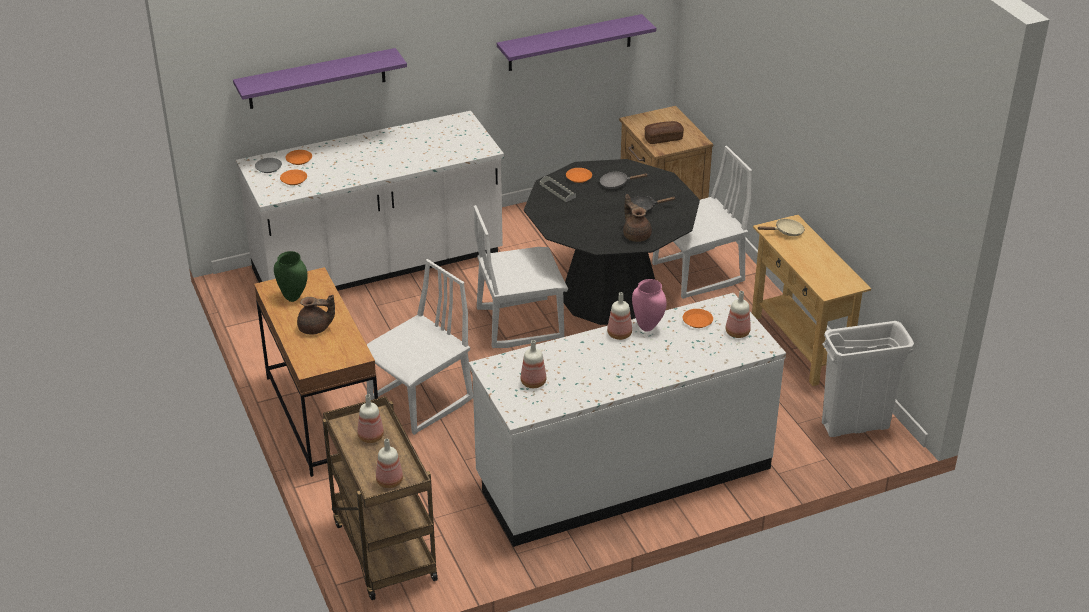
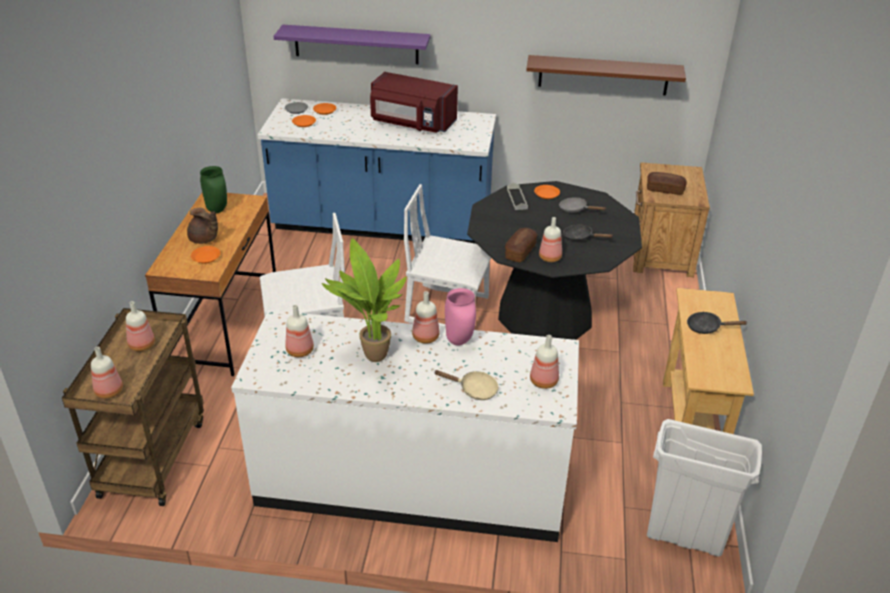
camera: 30 degrees right, 0 degrees up
(378, 264) = (382, 225): white counter -> blue counter
(401, 146) = (412, 123): none -> red microwave
(570, 43) = (603, 75): purple shelf -> brown shelf
(594, 364) = (372, 357): none -> potted plant
(606, 238) = (520, 251): none -> bread
(636, 235) = (550, 257): brown teapot -> bottle
(697, 321) = (514, 354): orange plate -> orange plate (206, 257)
(698, 274) = (642, 325): white chair -> none
(786, 232) = (706, 305): beige frying pan -> beige frying pan (474, 389)
(801, 250) = (707, 327): none -> black frying pan

